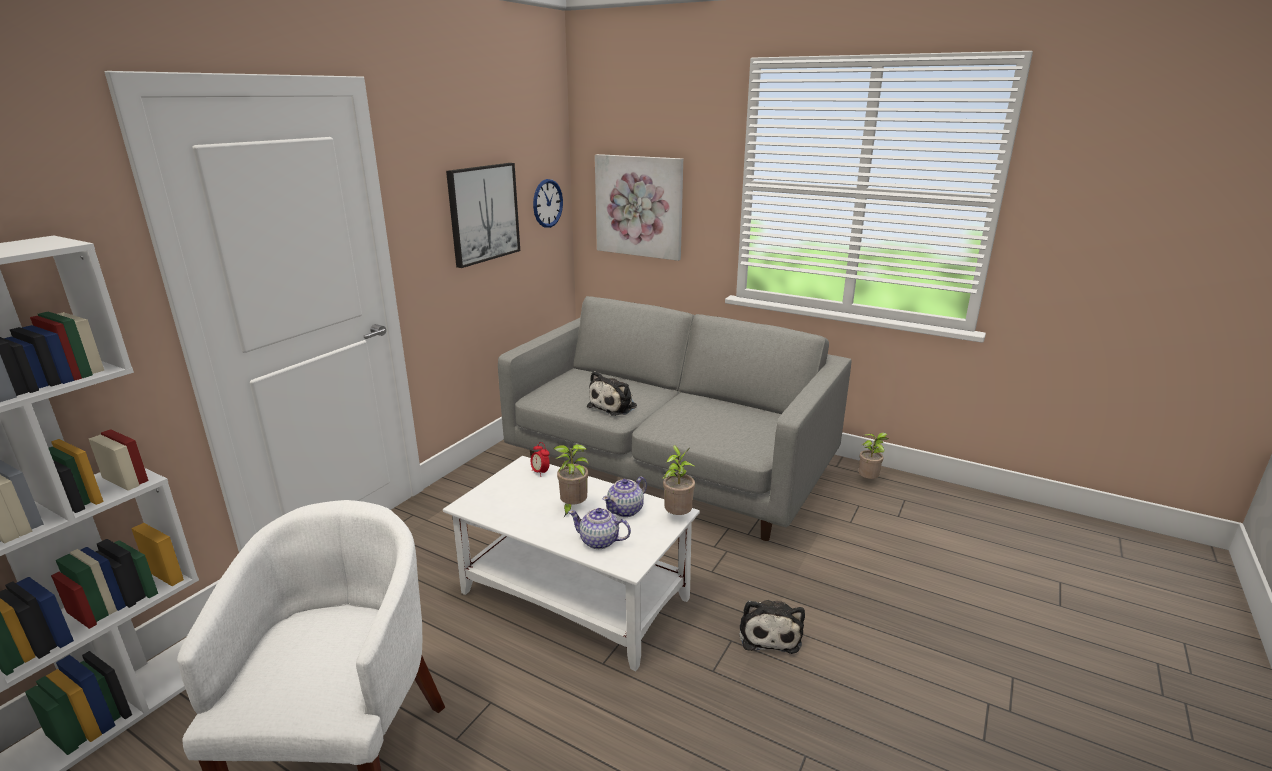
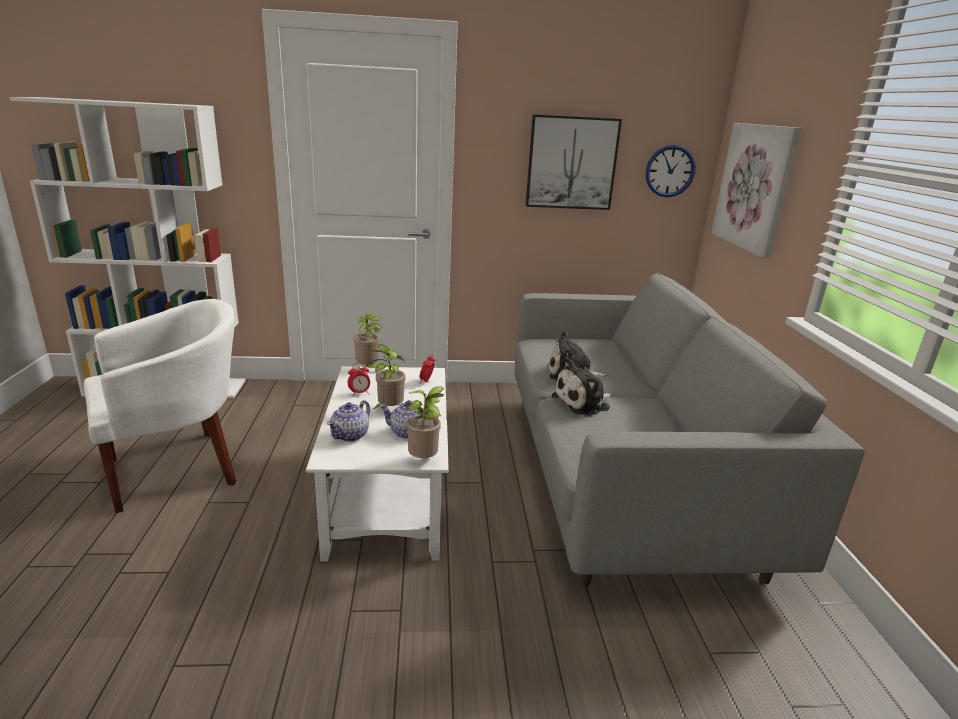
camera: 55 degrees right, 0 degrees up
(521, 514) = (359, 393): none -> alarm clock
(599, 541) = (350, 435): teapot -> teapot turned 135 degrees counterclockwise
(769, 632) = (433, 636): plush toy -> plush toy (583, 403)
(869, 481) = (834, 647): potted plant -> potted plant (368, 369)

